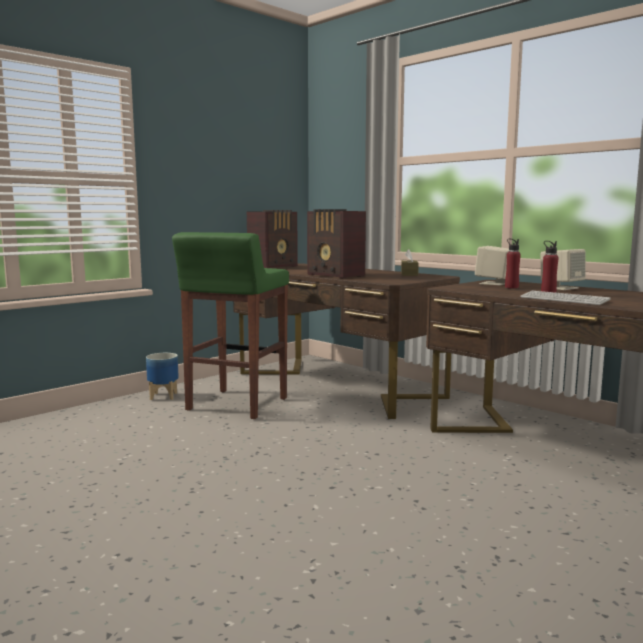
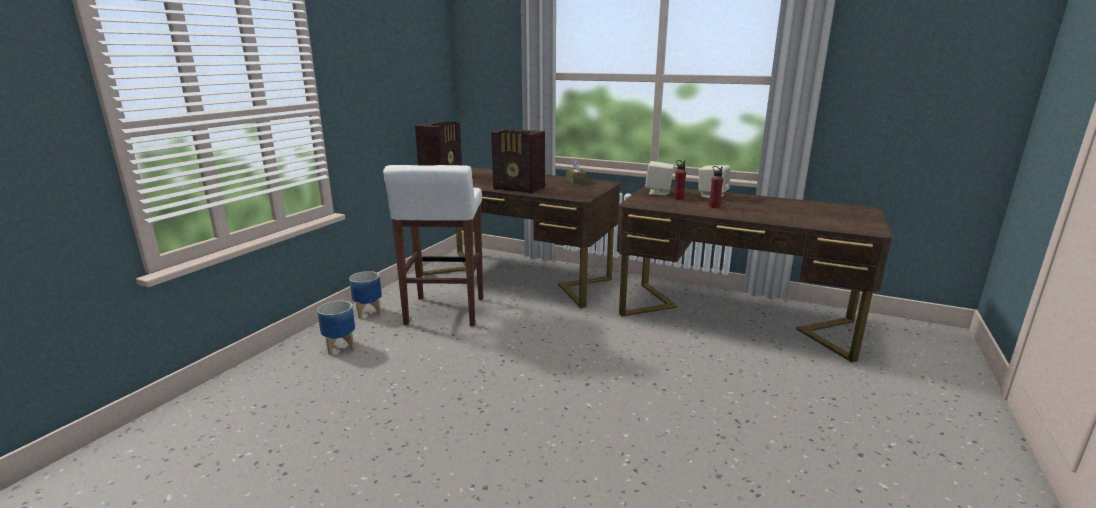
camera: 20 degrees left, 10 degrees up
(110, 419) = (340, 347): none -> planter
(236, 405) = (444, 312): green stool -> white stool
(564, 299) = (734, 215): keyboard -> none

